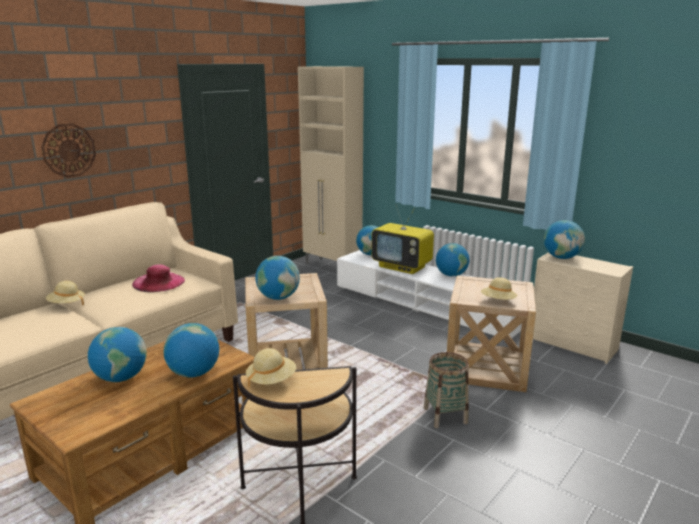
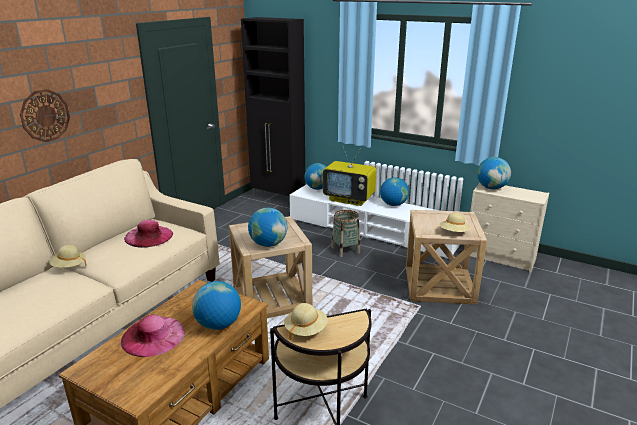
camera: 10 degrees left, 5 degrees up
(121, 378) = (153, 336): globe -> pink hat
(332, 266) = (278, 199): beige cabinet -> black cabinet
(445, 416) = (420, 332): basket -> basket (345, 250)

